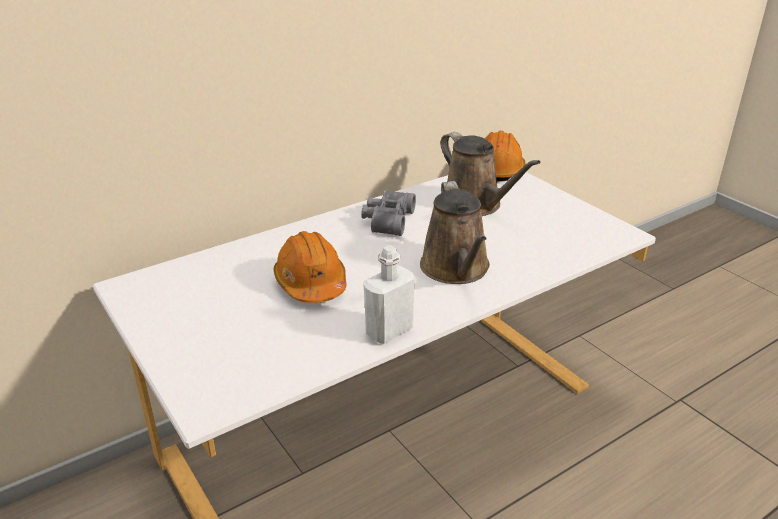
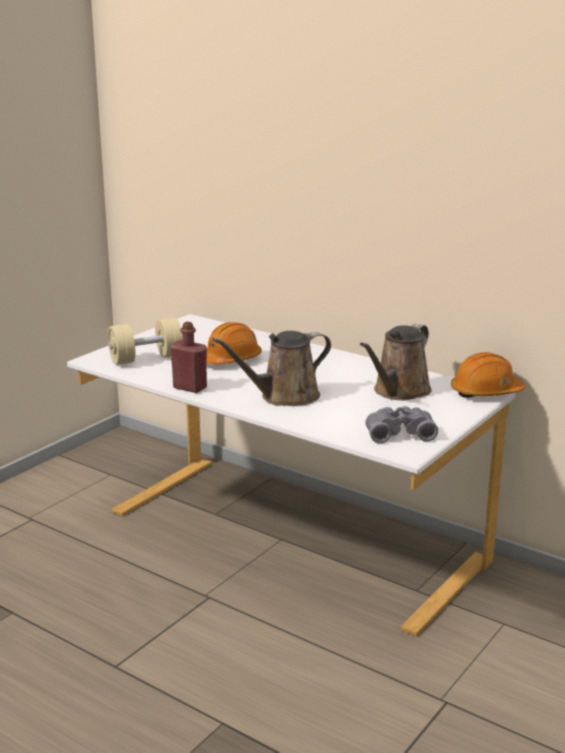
camera: 70 degrees right, 10 degrees down
(249, 351) = (146, 358): none -> beige dumbbell
(387, 220) = (339, 367): grey binoculars -> grey binoculars (399, 433)
(389, 331) = (190, 388): white bottle -> red bottle

